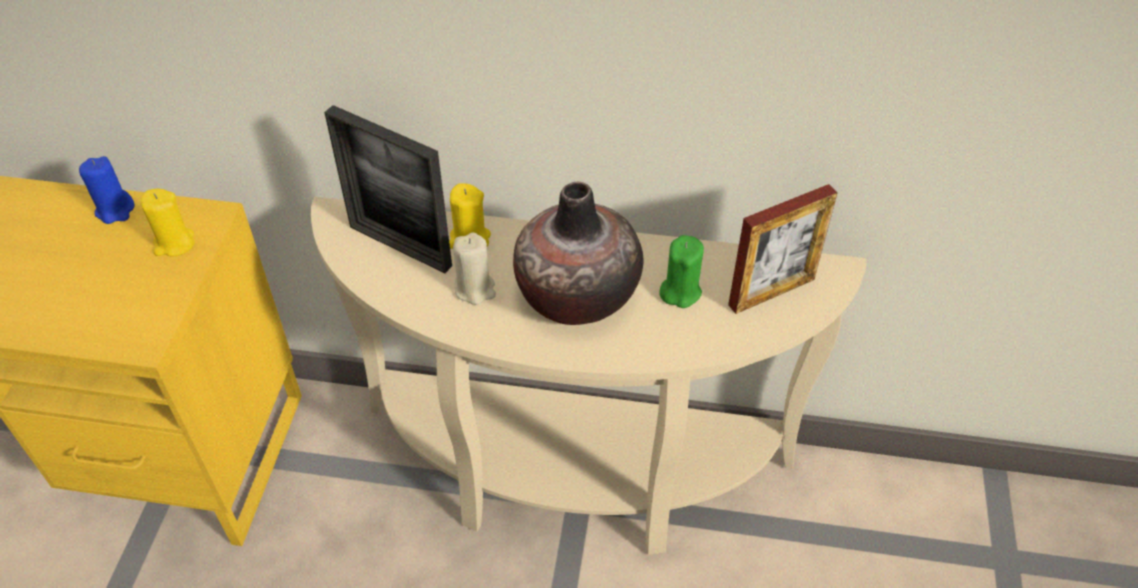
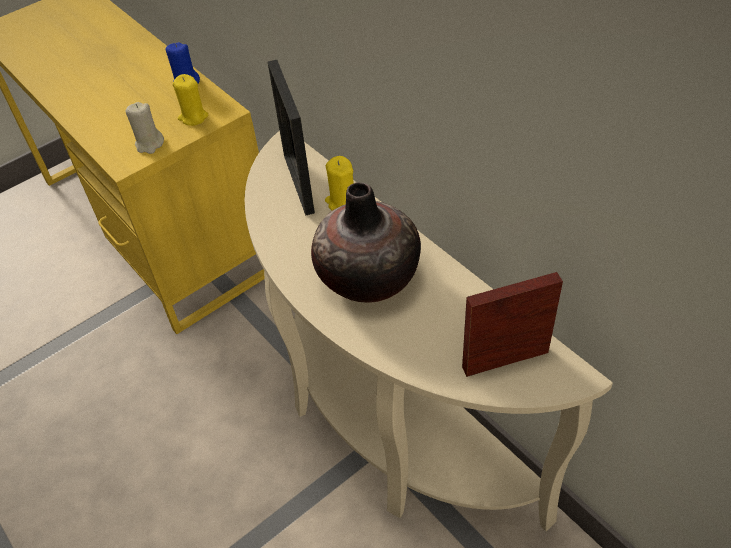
camera: 45 degrees right, 0 degrees up
(475, 289) = (312, 235): beige candle -> beige candle (149, 144)
(680, 292) = (439, 318): green candle -> none
(771, 292) = (505, 360): picture frame -> picture frame turned 150 degrees clockwise

